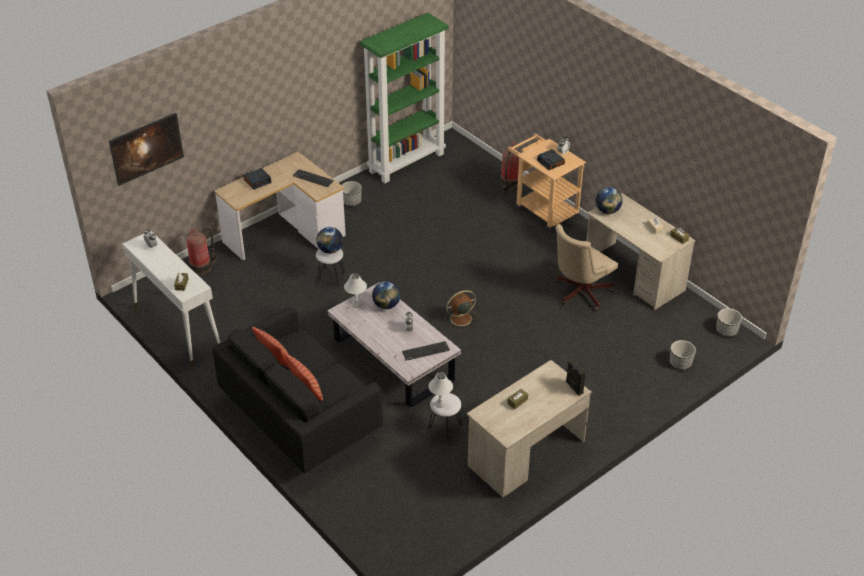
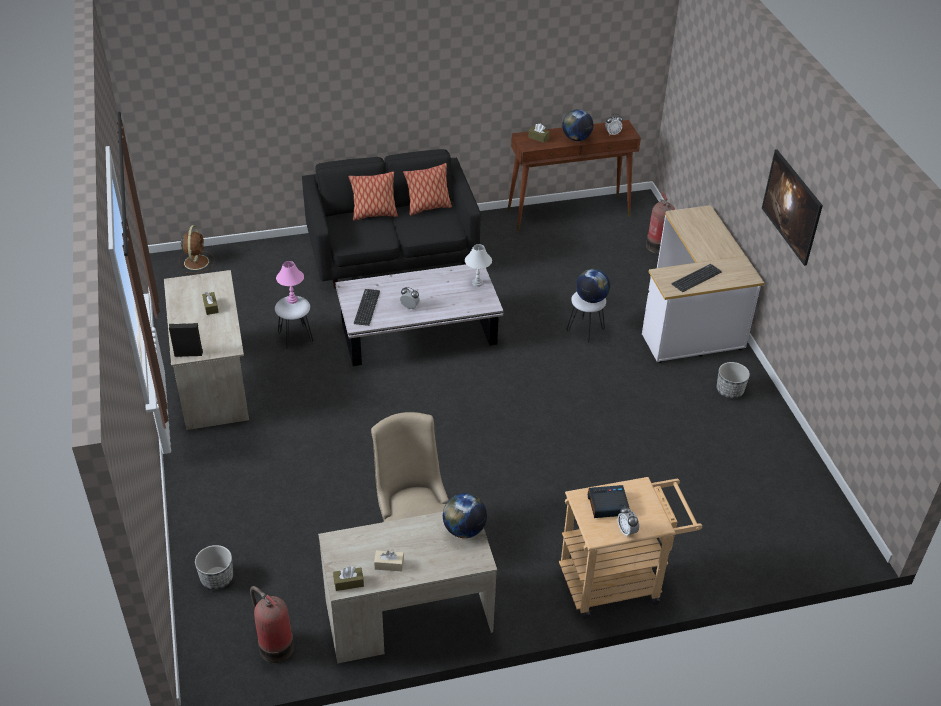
camera: 115 degrees right, 0 degrees up
(148, 159) = (697, 95): picture -> picture (788, 221)
(177, 328) = (569, 213): white console table -> brown console table
(257, 181) = (713, 237): alarm clock -> none
(386, 305) = (459, 303): globe -> globe (576, 138)
(406, 162) = (803, 474): green bookcase -> none
(440, 404) = (292, 300): white table lamp -> pink table lamp
(460, 319) = (446, 407): brown fan -> brown fan (196, 261)
(509, 185) = (698, 568): fire extinguisher -> fire extinguisher (274, 646)
(726, 331) = (227, 666): planter -> none

